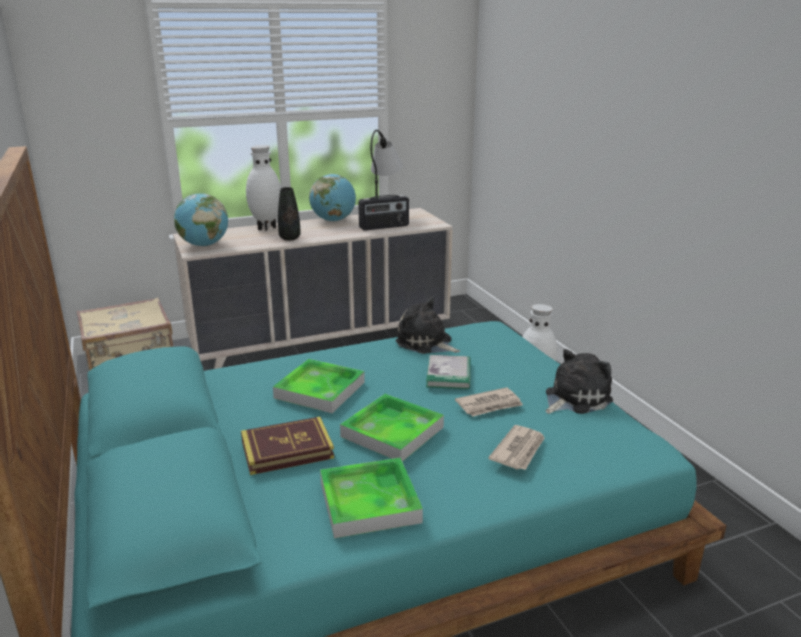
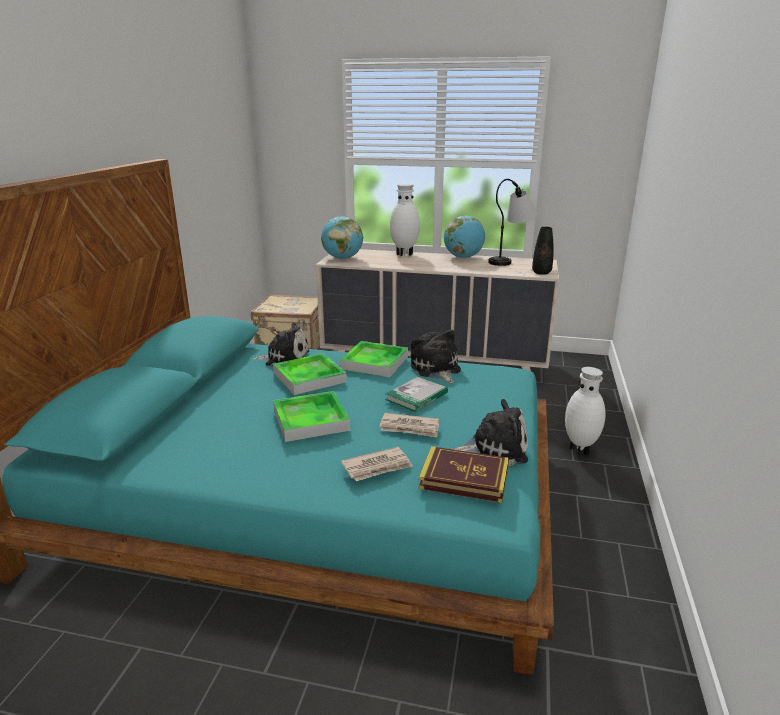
camera: 35 degrees right, 0 degrees up
(256, 378) = (284, 358): none -> plush toy
(287, 450) = (234, 408): book -> book (464, 478)
(289, 238) = (408, 264): black vase -> black vase (541, 272)
(369, 502) = (230, 458): tray -> tray (374, 363)
(384, 227) = (496, 269): radio -> none

